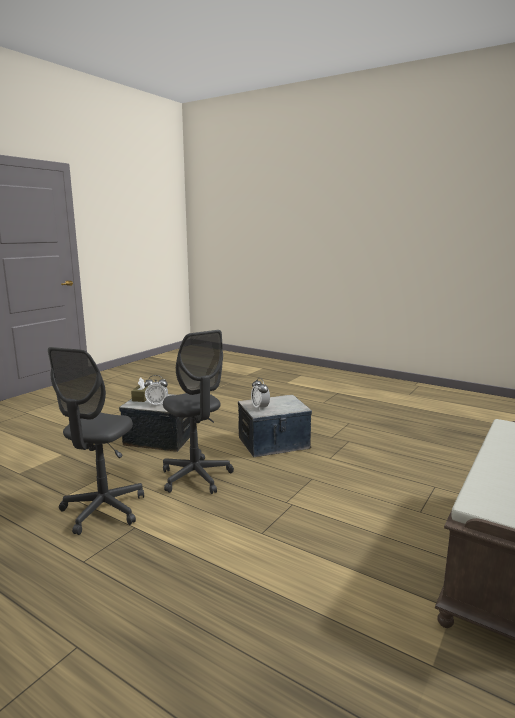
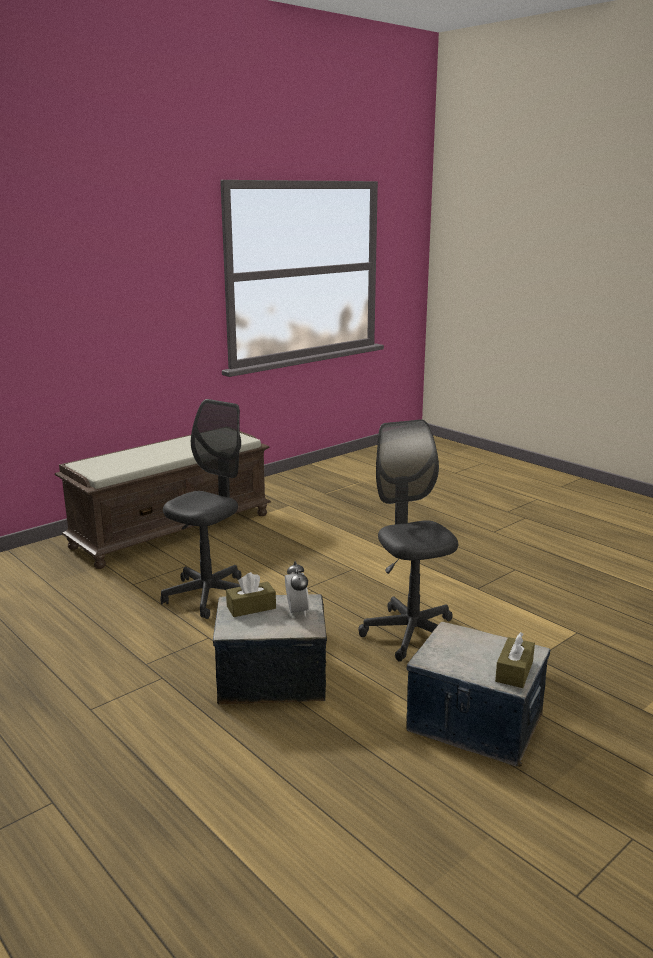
camera: 165 degrees left, 5 degrees up
(103, 510) = (519, 608): grey office chair -> grey office chair (209, 596)
(157, 404) = (479, 645): alarm clock -> none
(287, 406) = (251, 607): none -> brown tissue box

